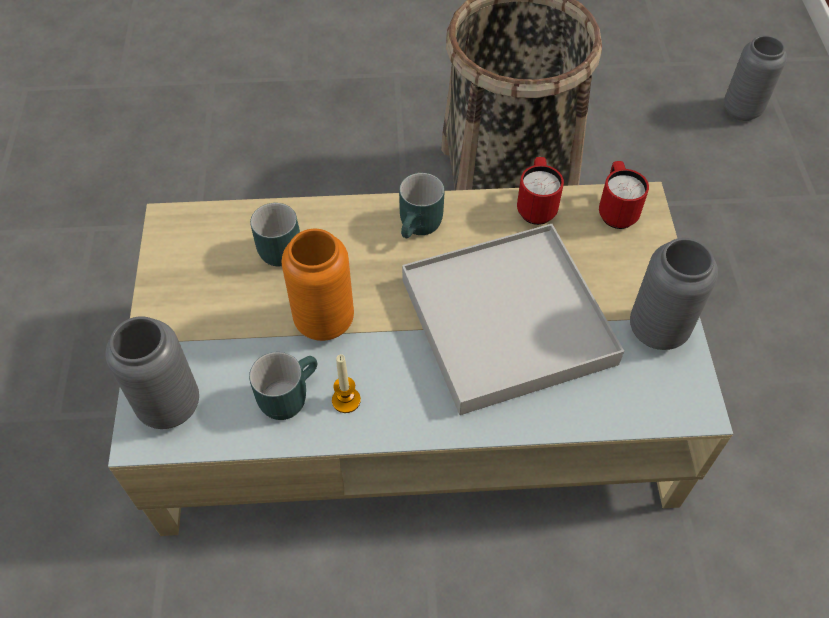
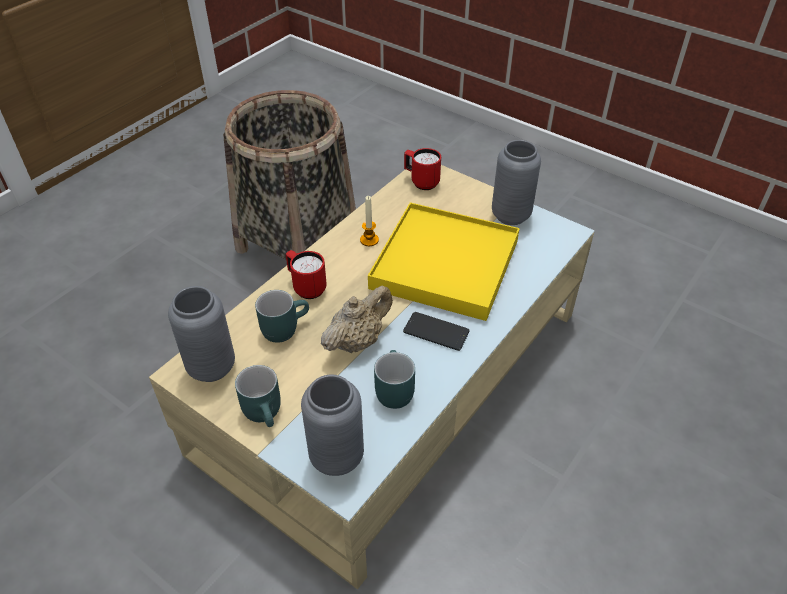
camera: 50 degrees left, 10 degrees down
(324, 321) = (357, 341): orange vase -> beige teapot
(346, 400) = (425, 364): candle -> candle (369, 240)
(399, 379) = (436, 332): none -> phone
(421, 227) = (339, 258): turquoise mug -> turquoise mug (266, 412)
(507, 320) = (444, 264): white tray -> yellow tray
(536, 207) = (382, 207): red mug -> red mug (306, 287)
(741, 110) = (368, 129): grey vase -> grey vase (211, 367)

